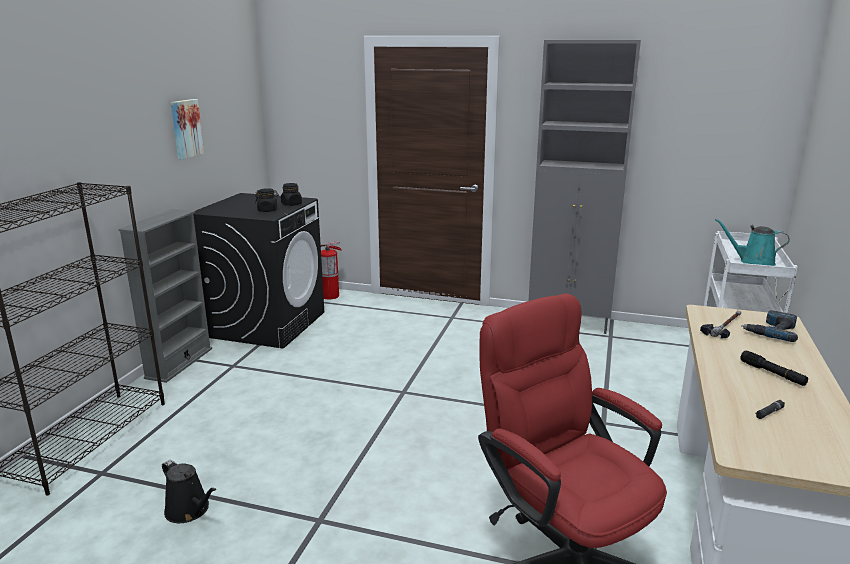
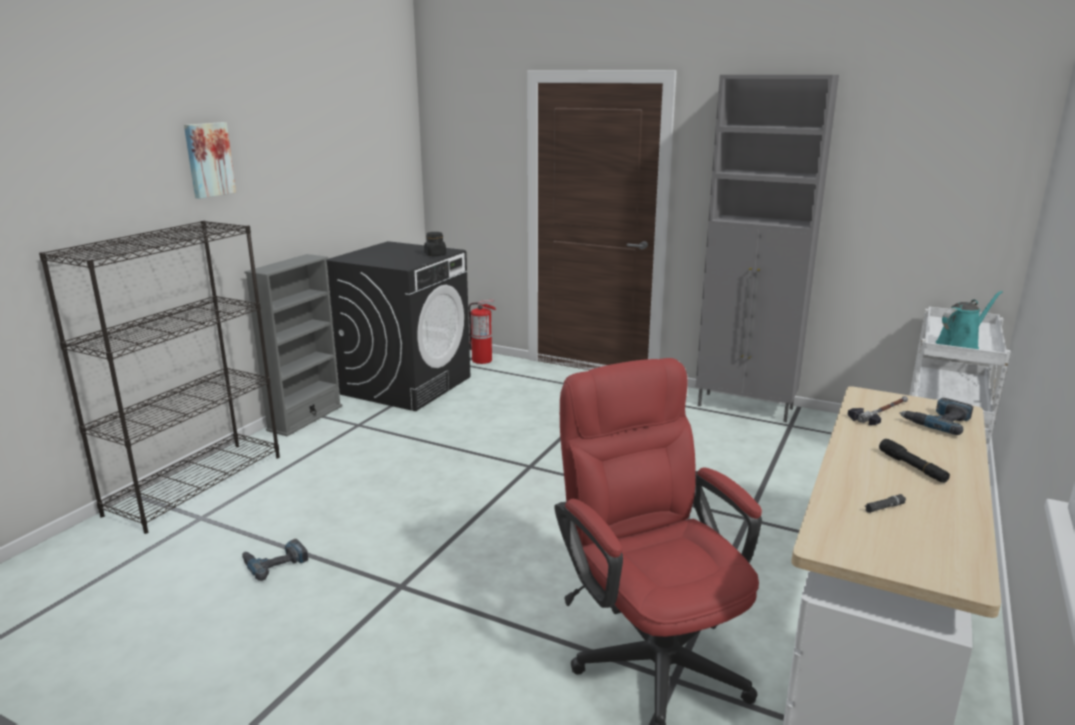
camera: 10 degrees right, 0 degrees up
(185, 128) = (326, 169): picture -> picture (208, 159)
(189, 510) = (275, 562): black watering can -> power drill
(267, 210) = (407, 260): black jar -> none
(753, 262) = (960, 344): turquoise watering can -> turquoise watering can turned 120 degrees clockwise

